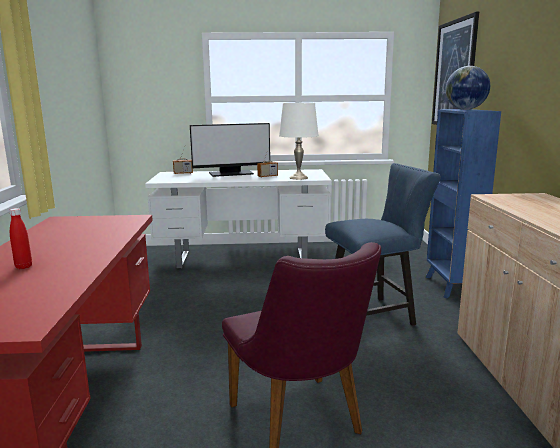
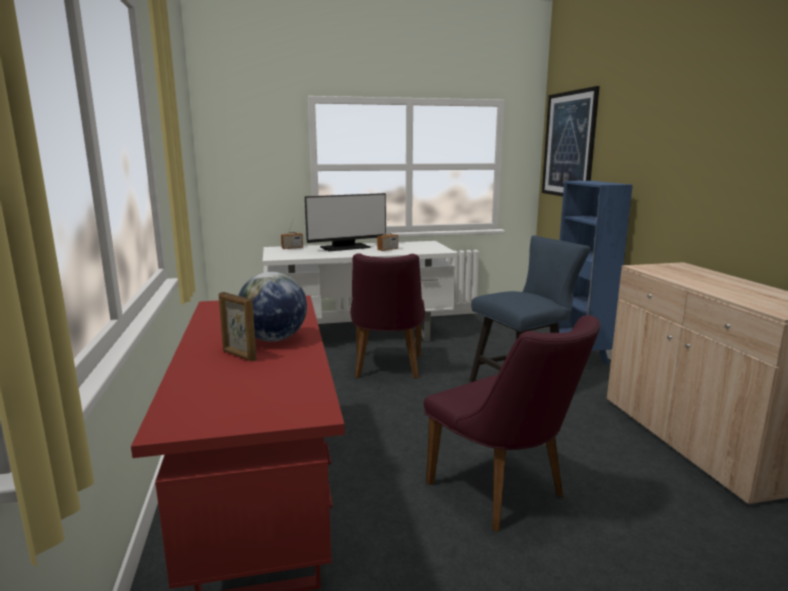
camera: 10 degrees left, 0 degrees up
(23, 267) = (239, 355): red bottle -> picture frame
(252, 289) = (387, 369): none -> purple chair
(298, 178) = (421, 251): white table lamp -> none
(465, 109) = (593, 182): globe -> globe (273, 339)

